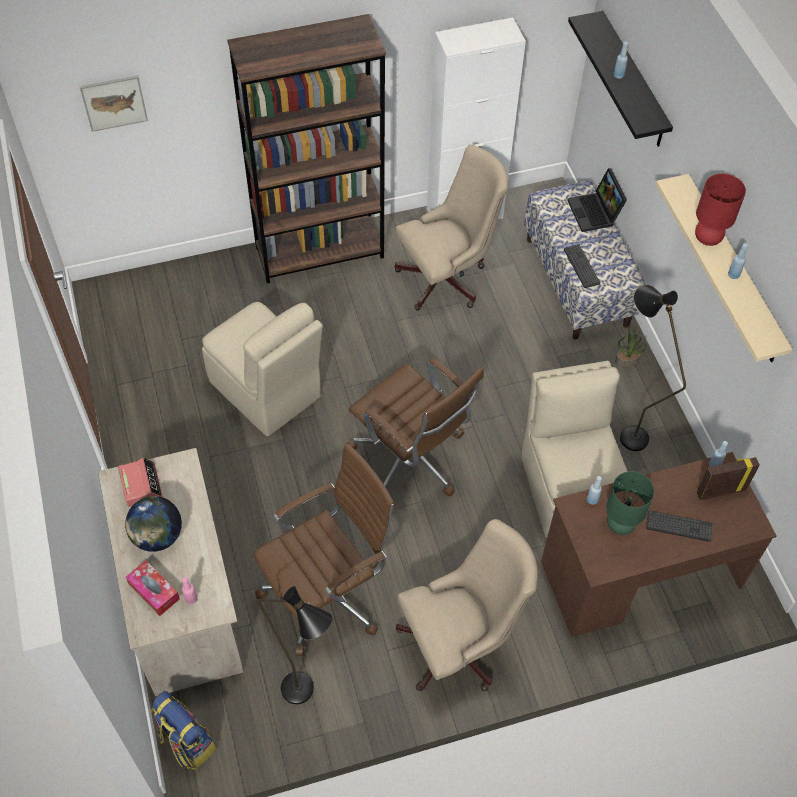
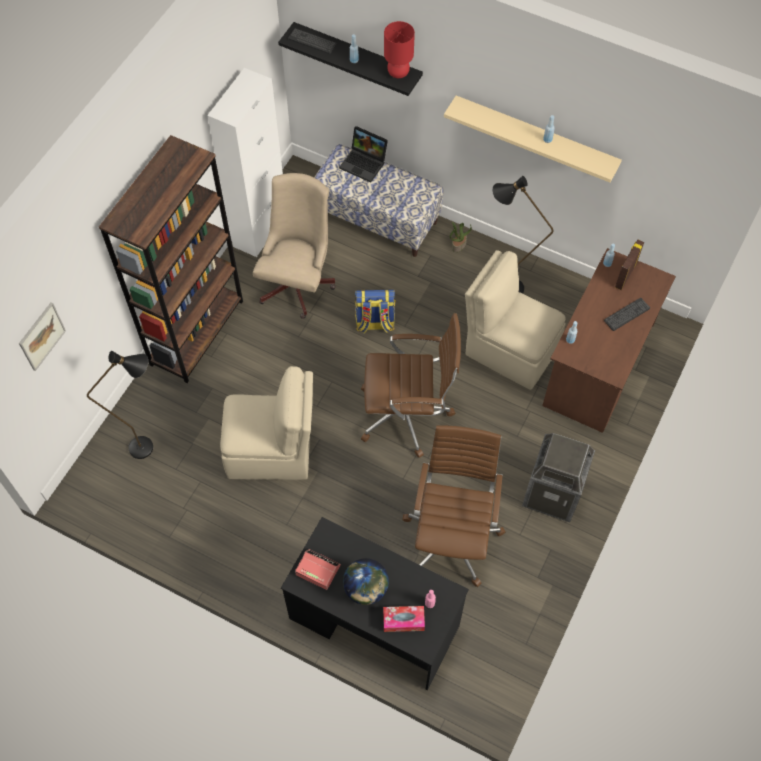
camera: 45 degrees left, 5 degrees up
(182, 598) = (374, 622): beige desk -> black desk
(186, 742) = (474, 695): backpack -> backpack (374, 323)
(307, 695) = (507, 602): black floor lamp -> black floor lamp (150, 446)
(459, 644) = (553, 493): beige office chair -> trash can
(581, 266) = (395, 205): keyboard -> keyboard (312, 41)
(619, 525) = (598, 341): green table lamp -> none
(707, 238) = (510, 128): red table lamp -> red table lamp (398, 73)

